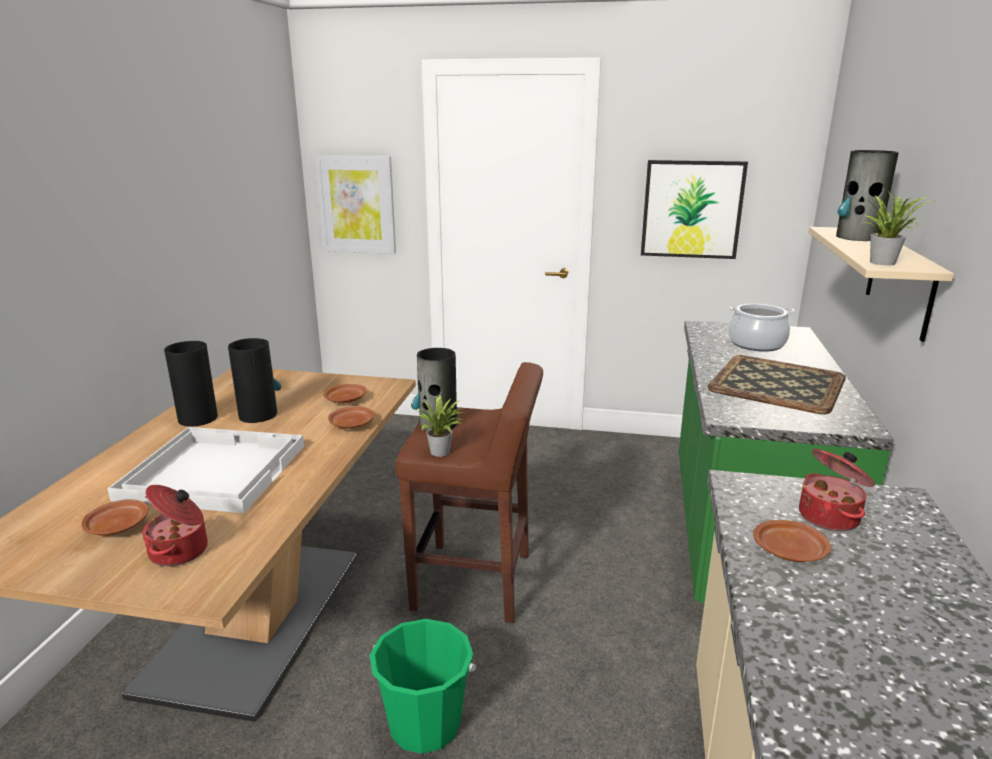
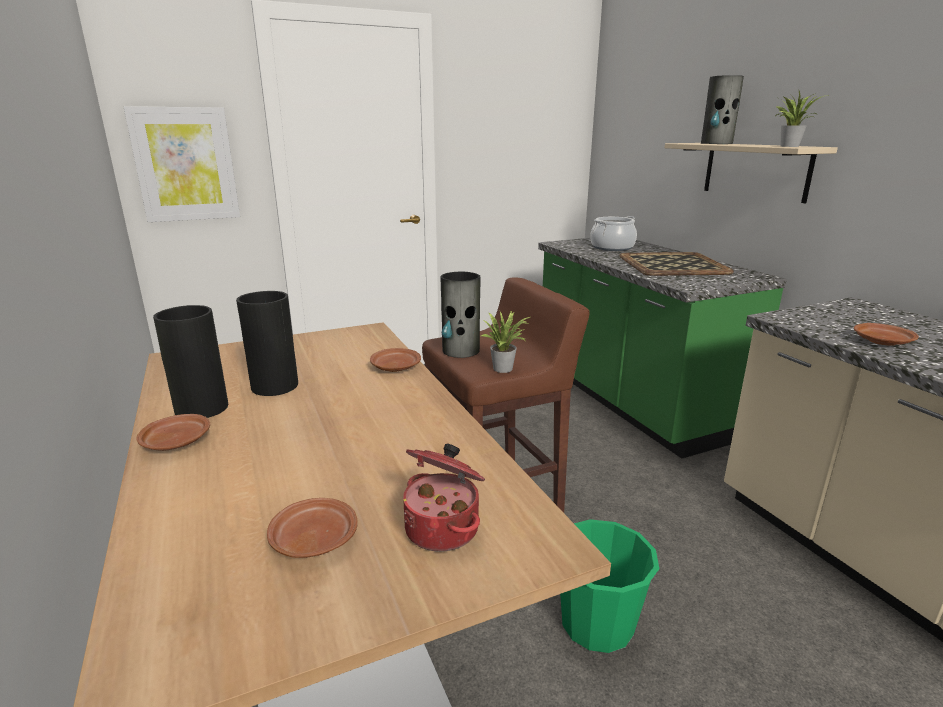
camera: 35 degrees left, 0 degrees up
(213, 470) = (325, 446): white tray -> none
(346, 400) = (348, 351): brown plate -> brown plate (177, 442)
(691, 209) = (511, 153): picture -> none
(830, 517) = (854, 320): cooking pot -> none

